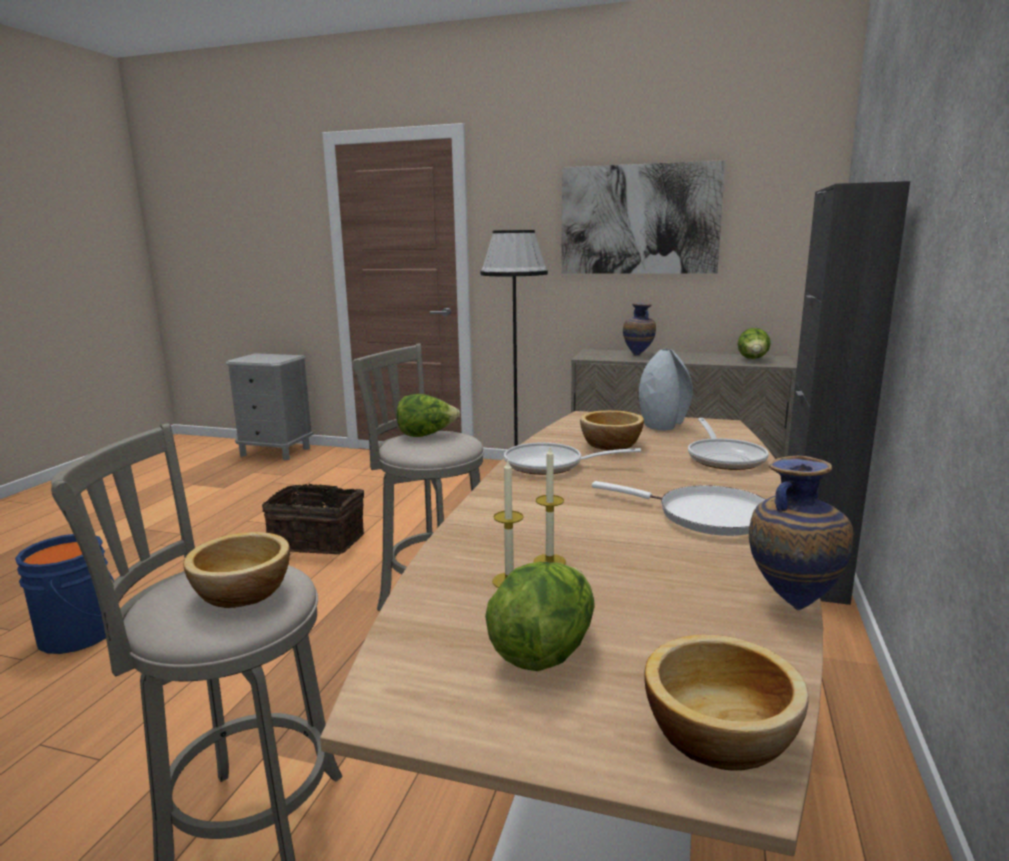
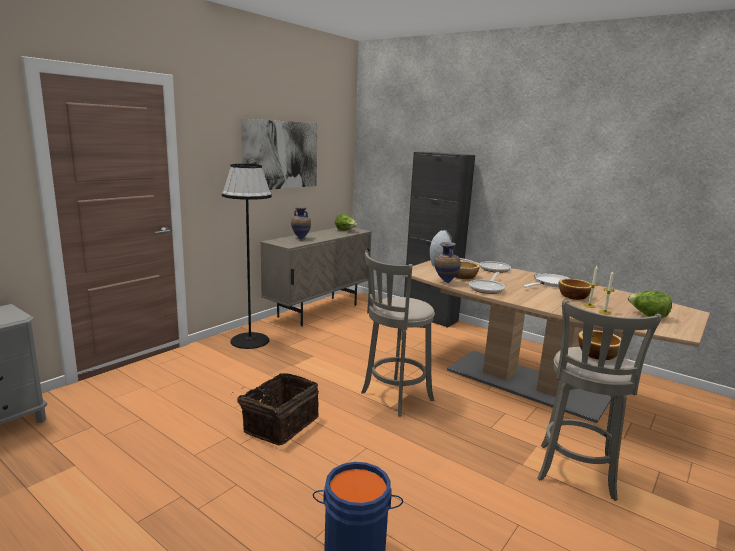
camera: 70 degrees left, 0 degrees up
(426, 435) = (393, 302): lettuce -> none
(721, 732) = (679, 309): bowl -> bowl (572, 296)
(790, 602) = (615, 291): vase -> vase (445, 282)

